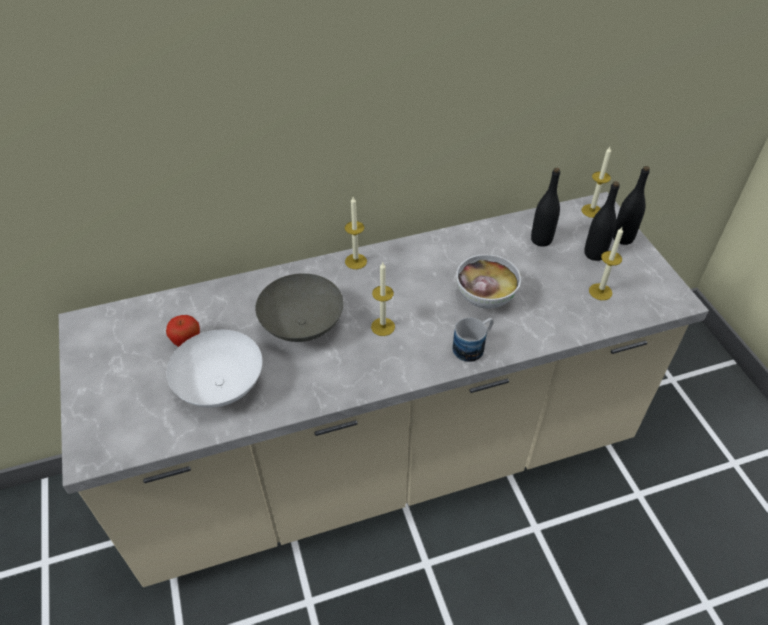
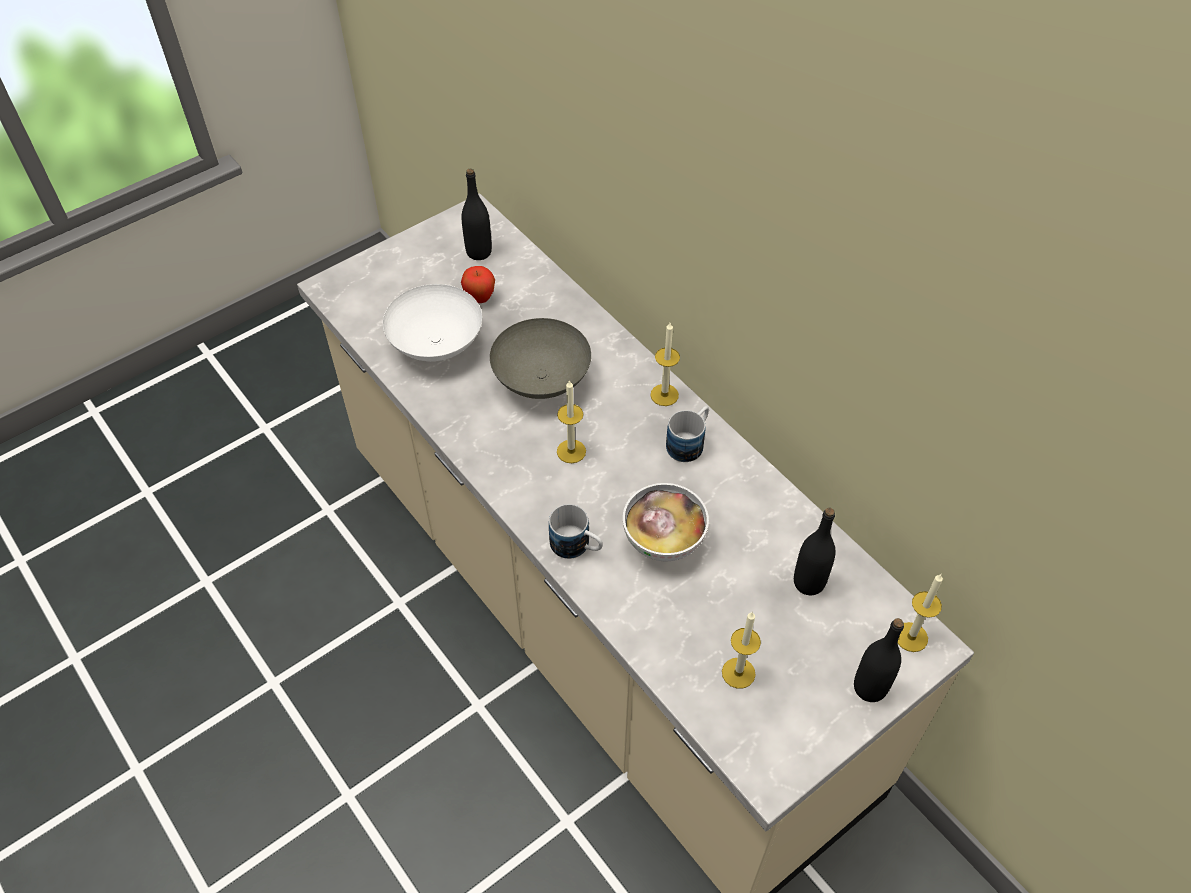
camera: 70 degrees right, 5 degrees up
(405, 261) = (689, 442): none -> mug
(594, 254) = (814, 654): black bottle -> black bottle (479, 252)

